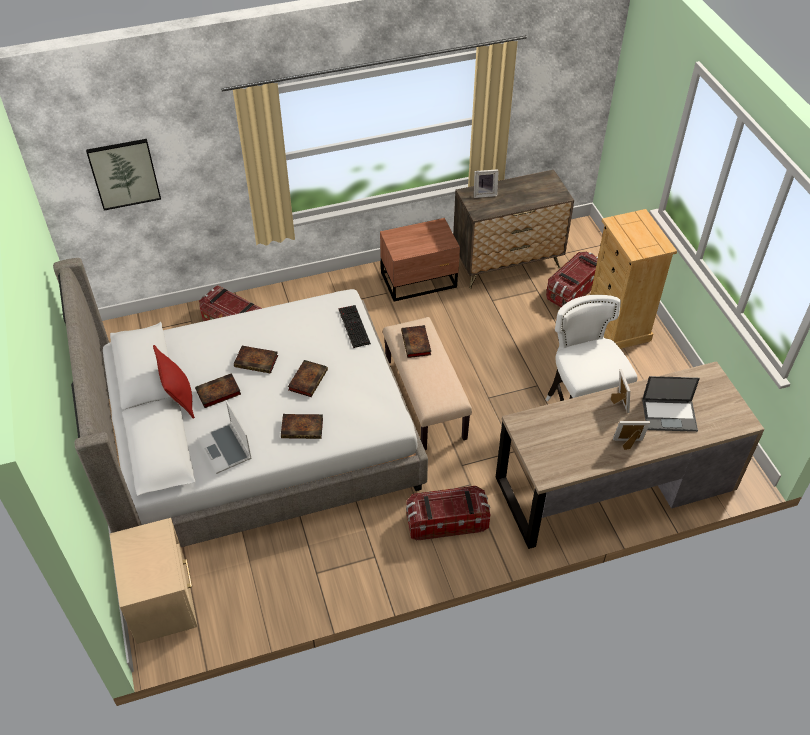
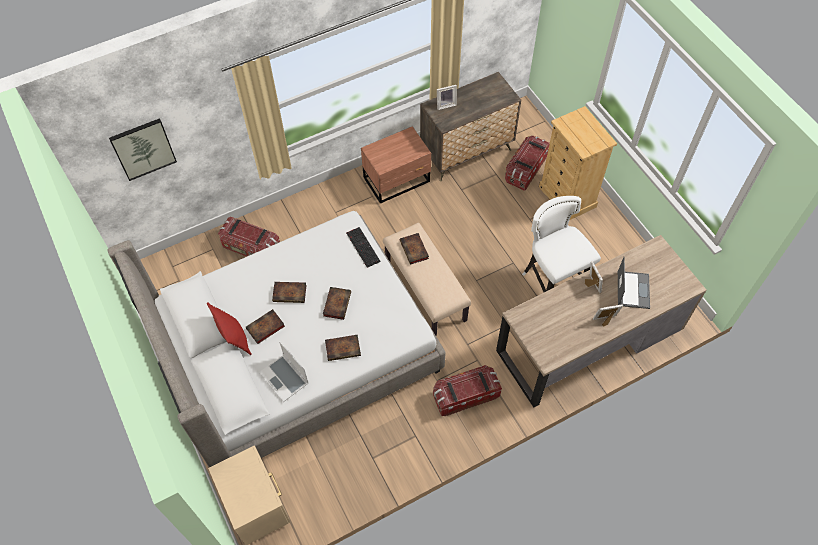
camera: 10 degrees left, 10 degrees up
(670, 415) = (633, 289): laptop -> laptop turned 75 degrees counterclockwise

